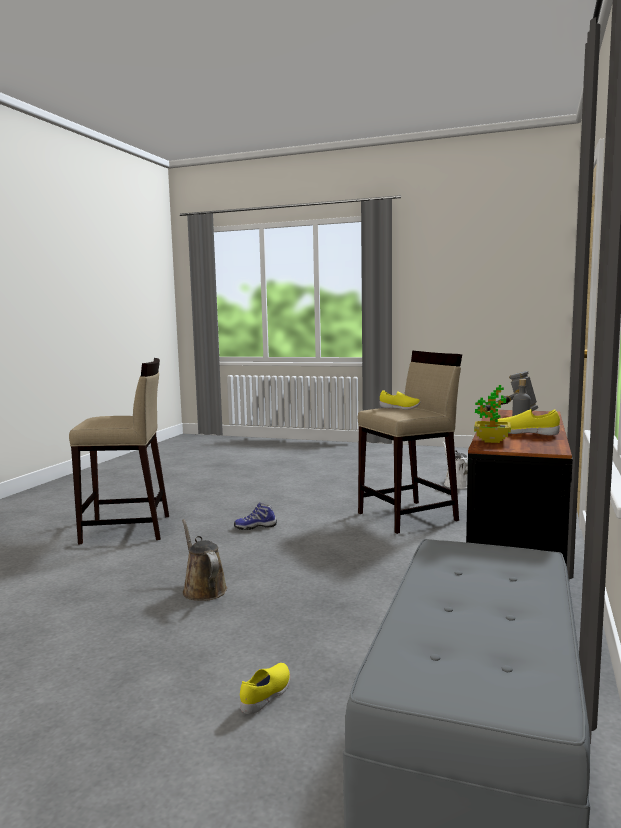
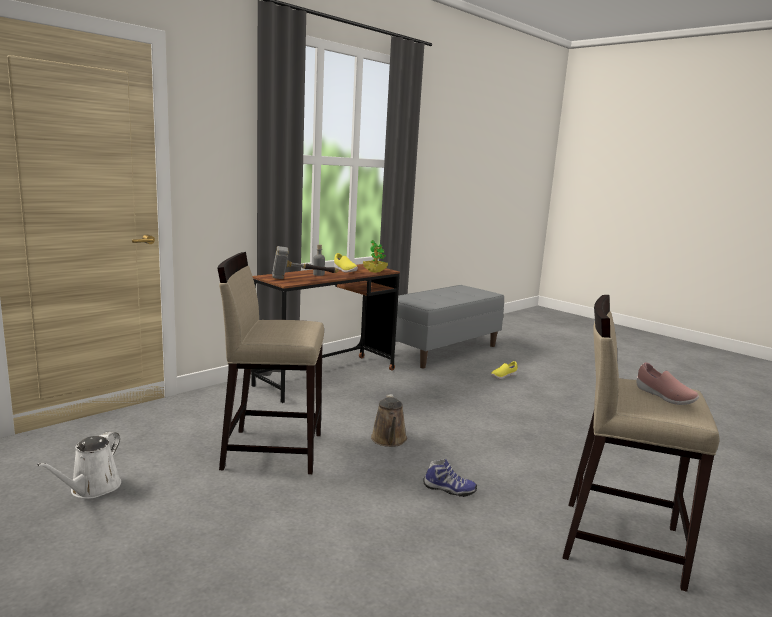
camera: 155 degrees left, 5 degrees up
(109, 418) = (664, 397): none -> pink shoe
(203, 589) = (525, 431): brown watering can -> brown watering can (389, 440)
(399, 408) = (280, 329): yellow shoe -> none

